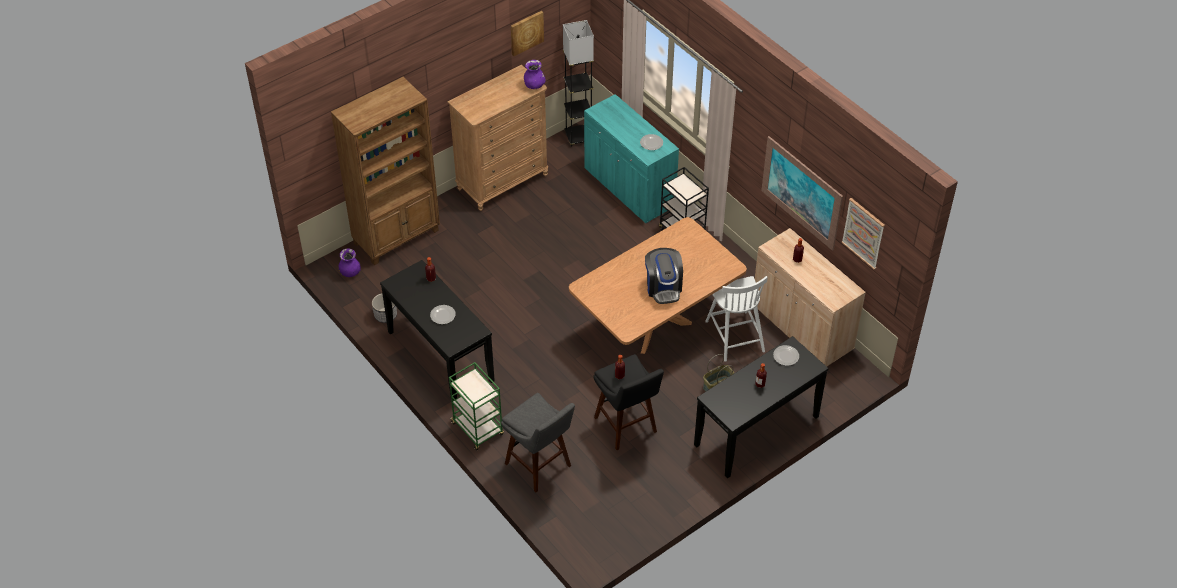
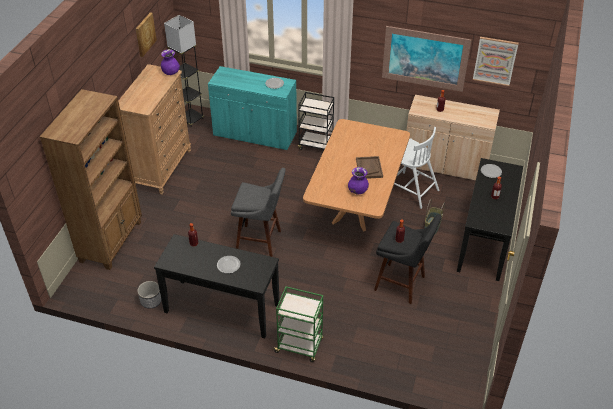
camera: 35 degrees left, 5 degrees down
(350, 272) = (94, 284): purple vase -> purple vase (357, 191)
(540, 467) = (370, 346): grey stool -> grey stool (261, 241)
(663, 287) = (369, 168): coffee machine -> brown tray

